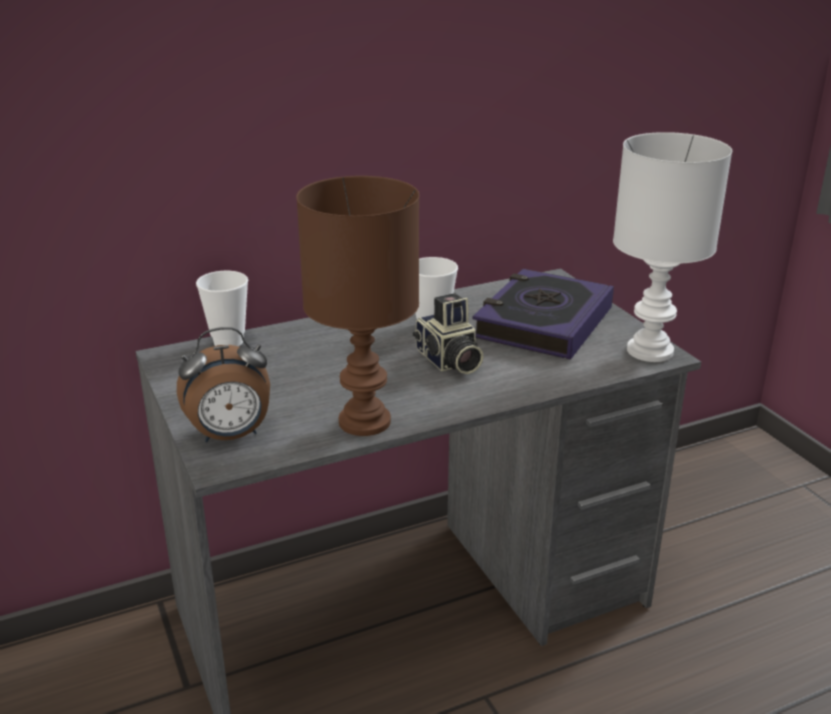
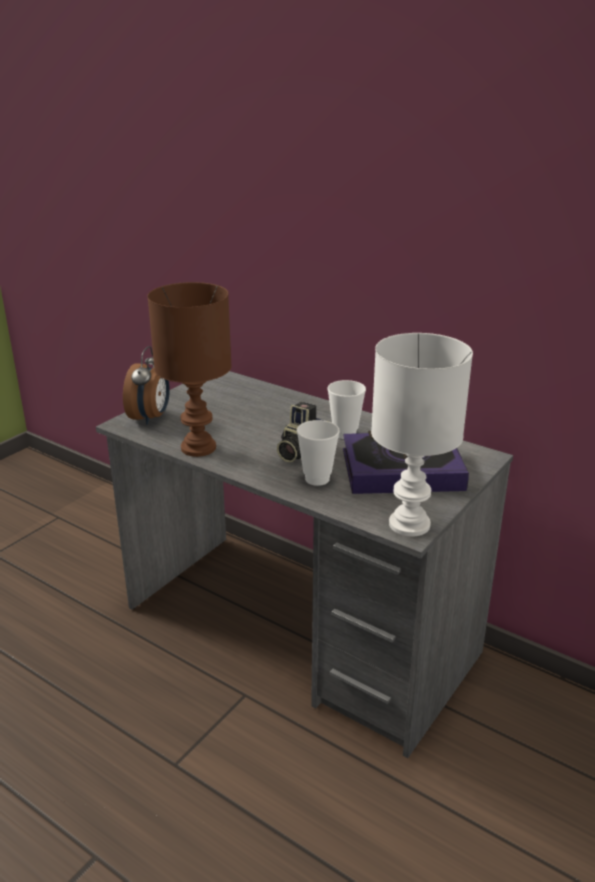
camera: 60 degrees right, 0 degrees up
(228, 342) = (251, 384): cup -> cup (317, 479)
(230, 436) = (150, 418): alarm clock -> alarm clock turned 120 degrees counterclockwise

